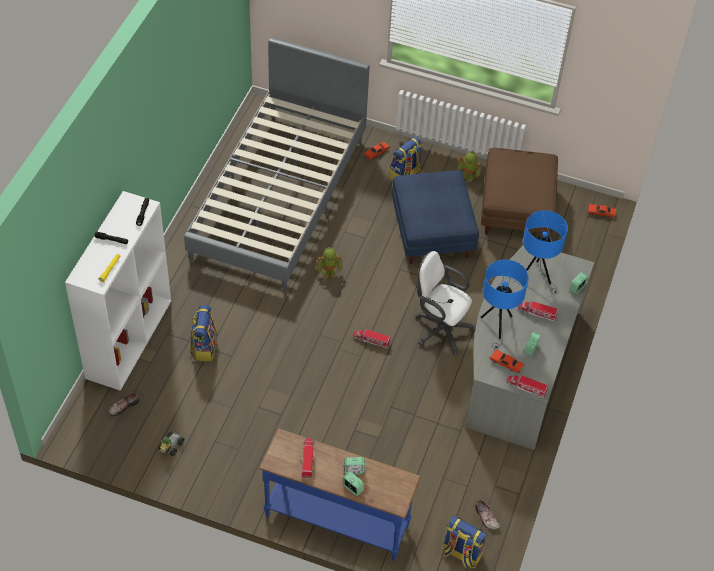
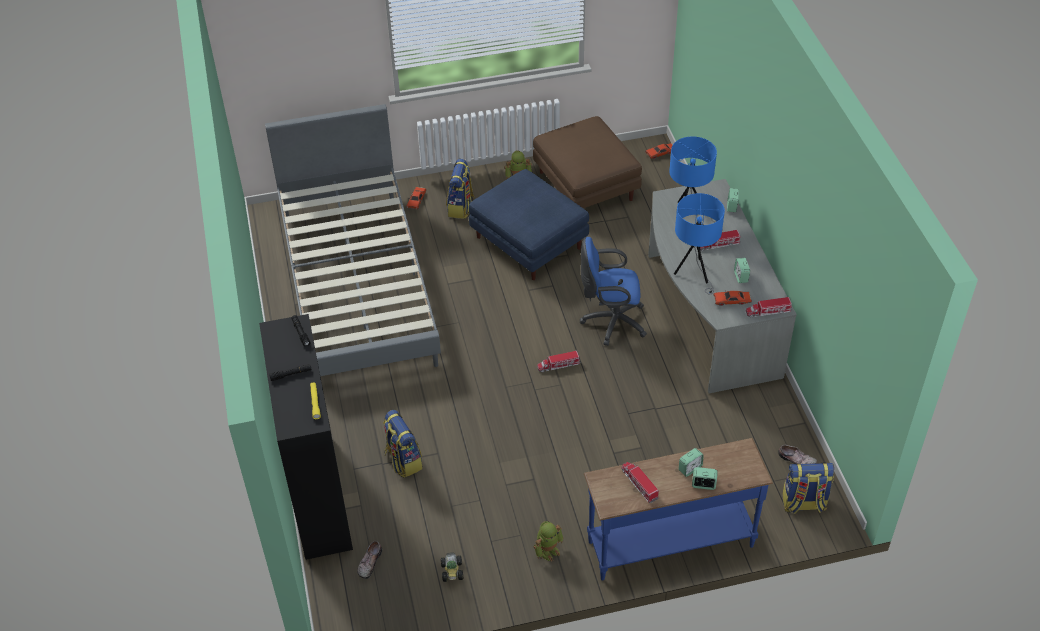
camera: 30 degrees left, 5 degrees down
(128, 338) = (318, 495): white bookcase -> black bookcase
(329, 271) = (464, 326): toy robot -> toy robot (548, 550)
(440, 329) = (610, 321): white office chair -> blue office chair

